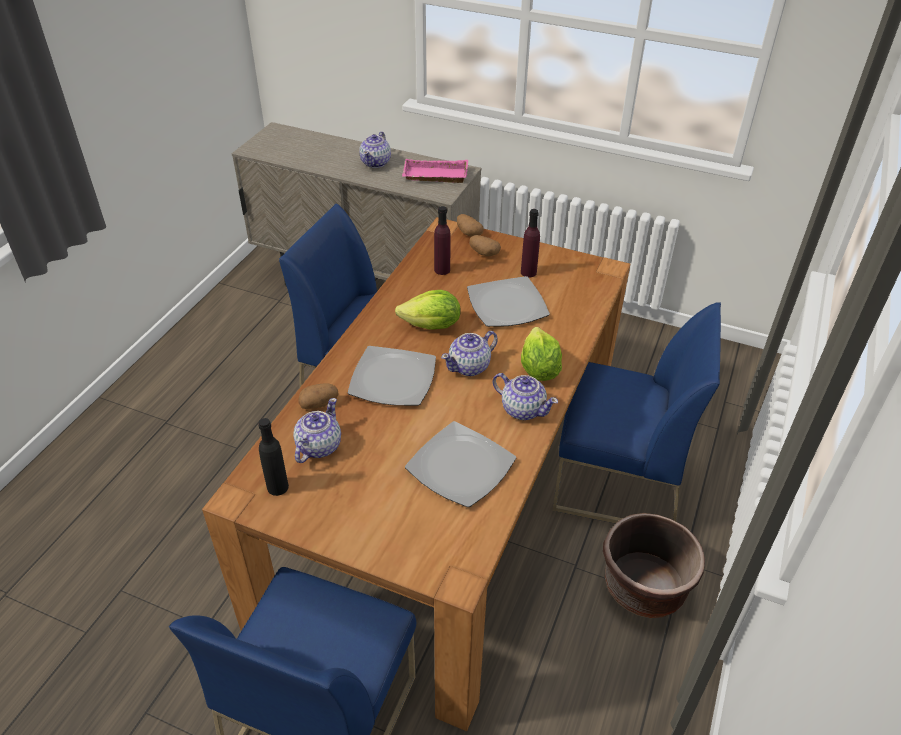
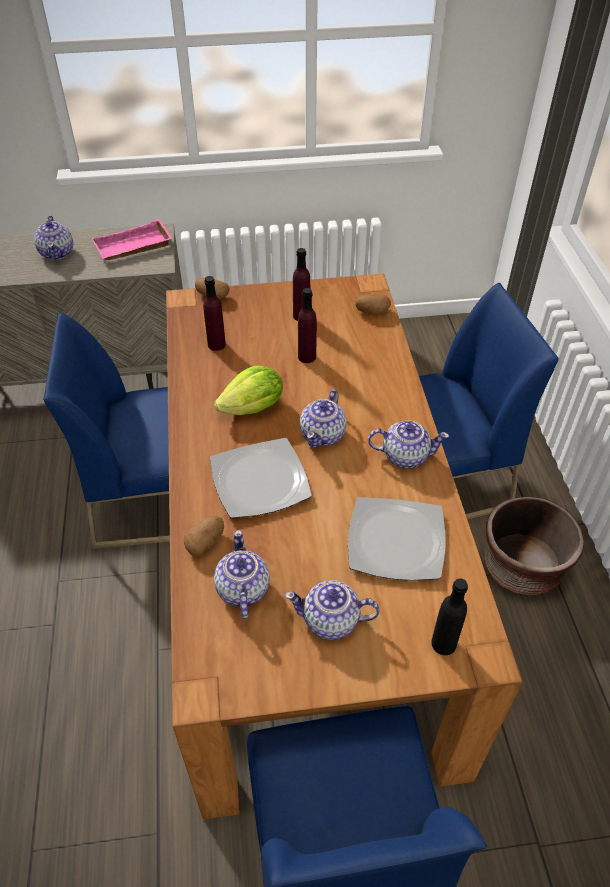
camera: 30 degrees left, 5 degrees up
(277, 487) = (235, 656): black bottle -> black bottle (443, 643)
(363, 498) = (331, 621): none -> teapot
(483, 253) = (243, 312): potato -> potato (372, 311)
(506, 305) = (307, 357): plate -> purple bottle
(538, 369) = (387, 410): lettuce -> none

